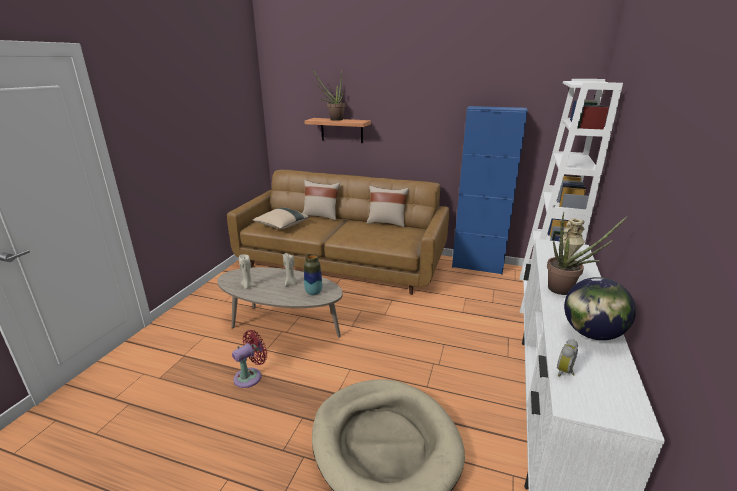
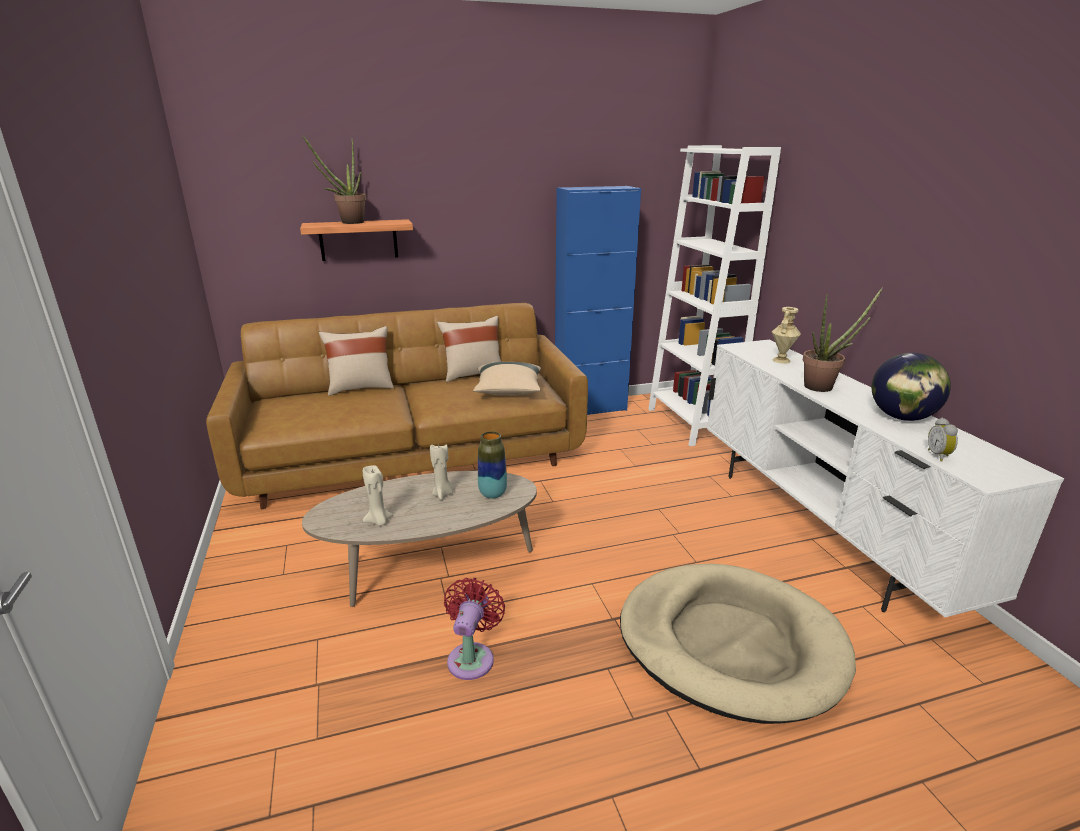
camera: 35 degrees left, 0 degrees up
(281, 226) = (317, 417): beige pillow -> beige pillow (508, 391)

